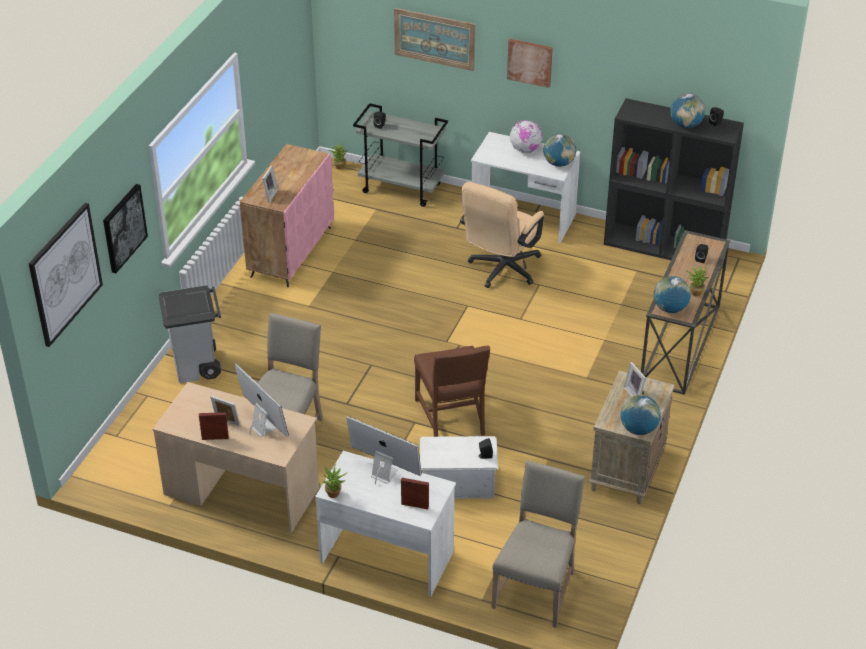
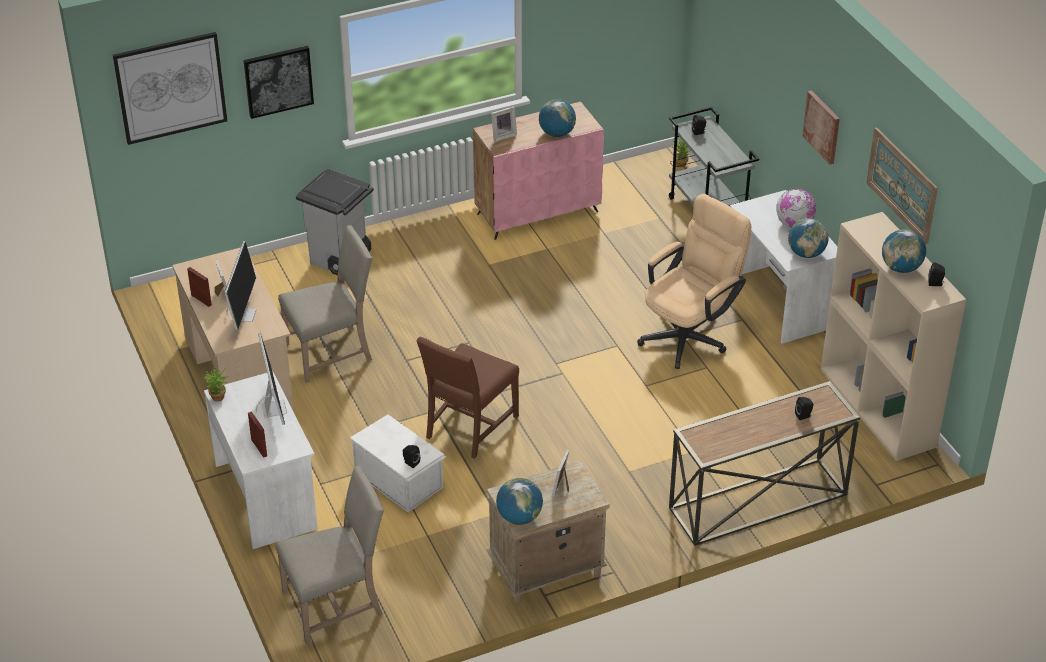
camera: 45 degrees right, 0 degrees up
(434, 39) = (762, 60): picture -> picture (902, 184)
(501, 271) = (690, 335): beige office chair -> beige office chair turned 150 degrees clockwise
(665, 246) = (879, 408): black bookcase -> beige bookcase
(670, 308) = (703, 438): globe -> globe (557, 133)
(695, 292) = (750, 439): potted plant -> none

